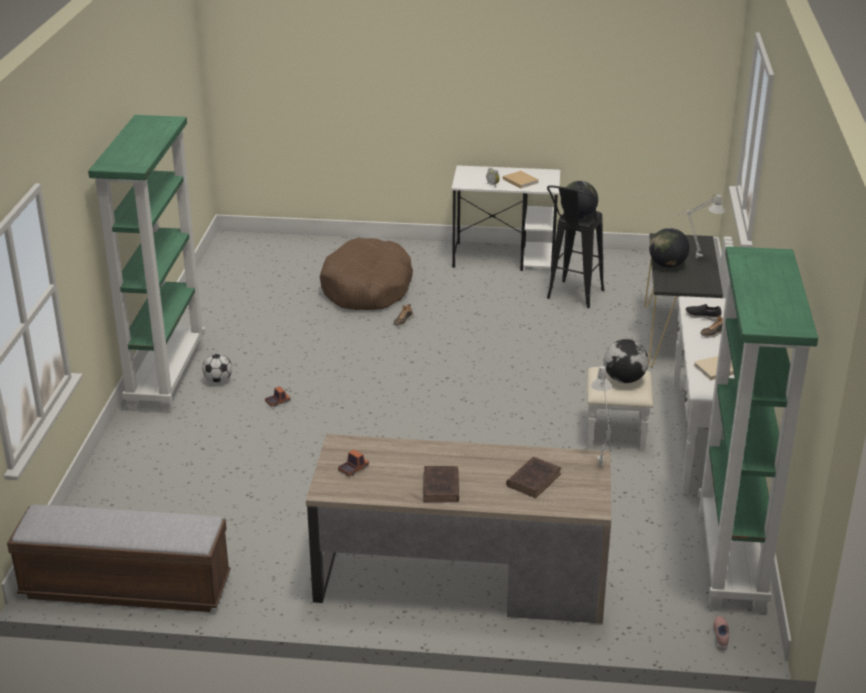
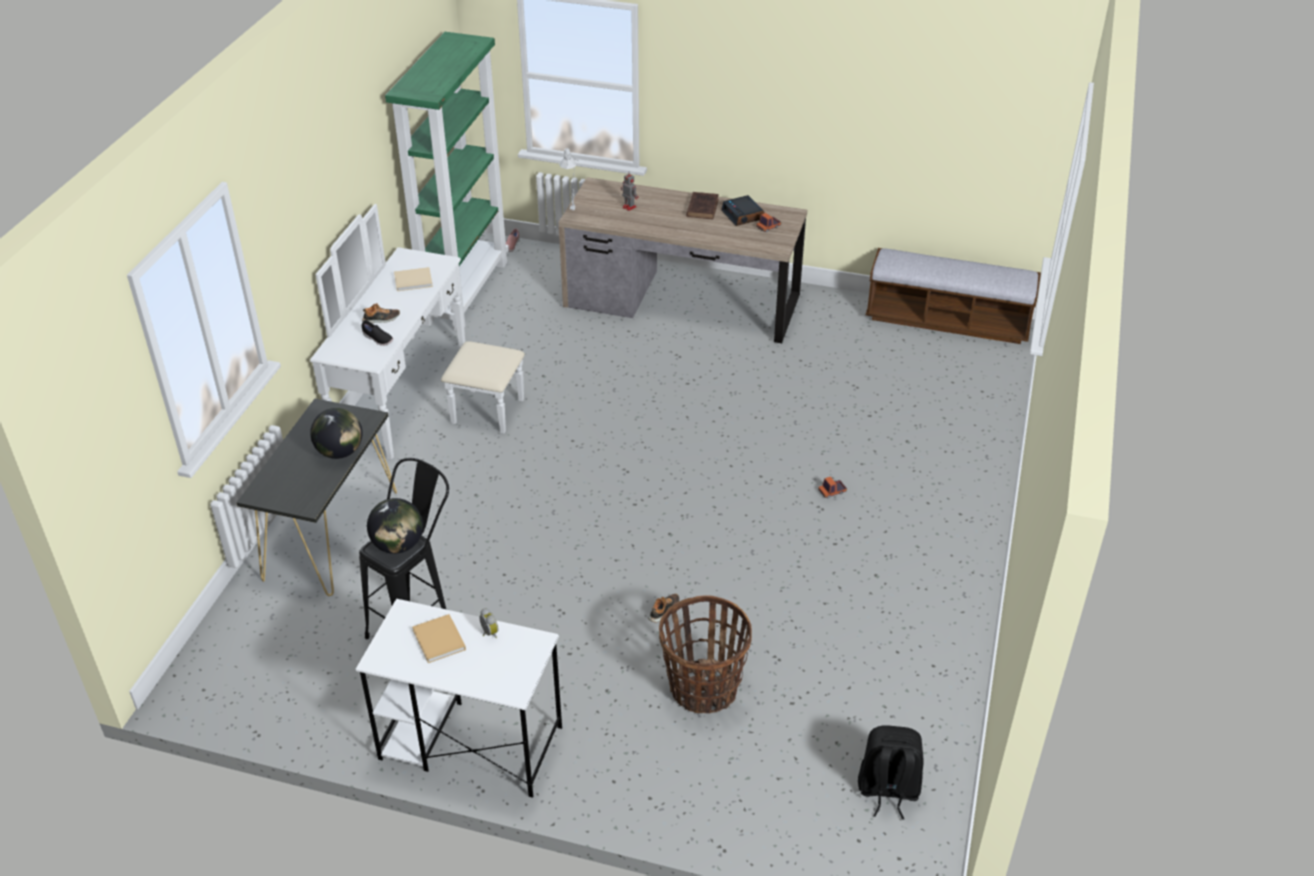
camera: 170 degrees left, 10 degrees up
(166, 376) = (968, 547): green bookcase -> none
(218, 380) = (904, 532): football -> none
(249, 262) = (887, 790): none -> black backpack
(367, 289) = (703, 689): brown dog bed -> basket
(387, 482) = (743, 215): none -> alarm clock
(534, 479) = (629, 207): brown book -> toy robot
(624, 379) = (478, 359): globe -> none
(693, 257) = (296, 463): grey table lamp -> none

